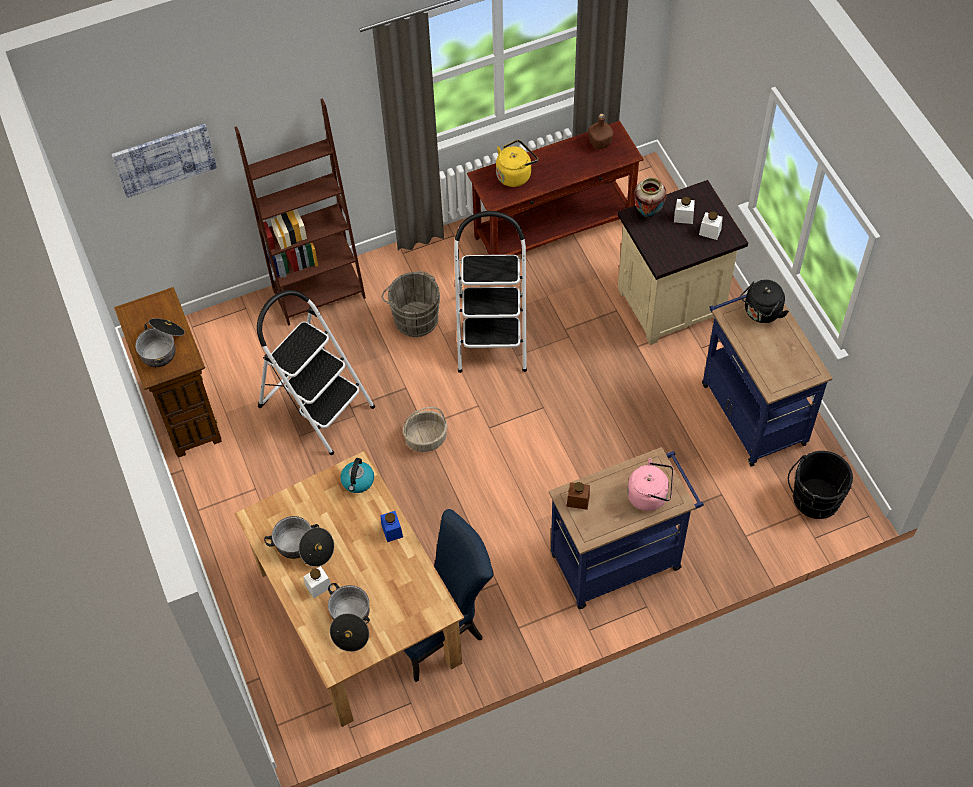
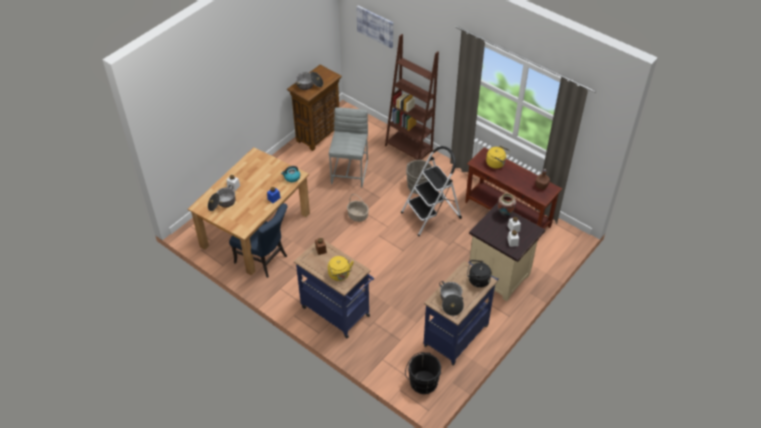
camera: 60 degrees right, 10 degrees down
(303, 547) = (249, 174): cooking pot -> cooking pot (451, 301)
(314, 405) = (350, 171): step ladder -> grey stool
(650, 495) = (340, 275): pink kettle -> yellow kettle

